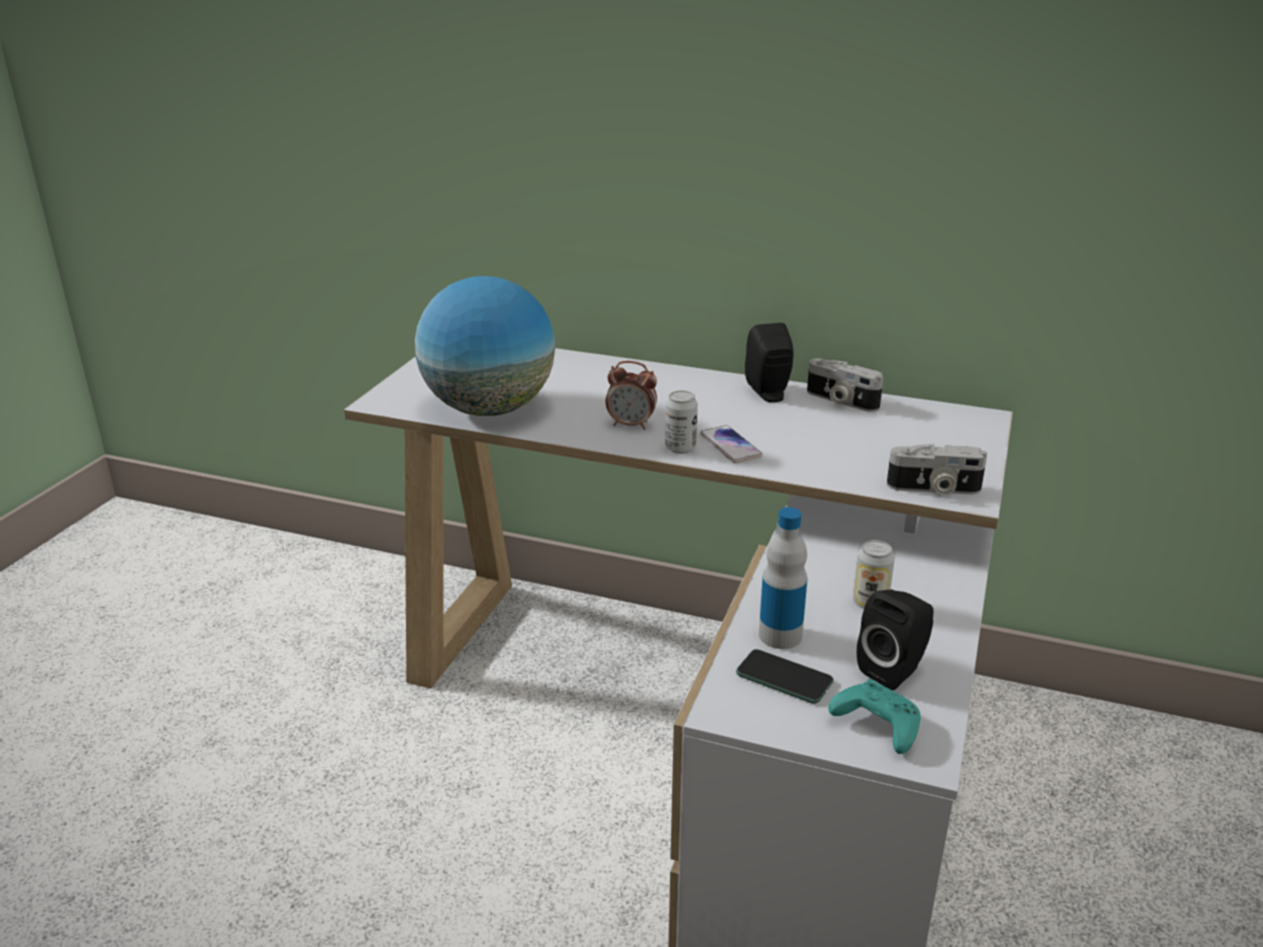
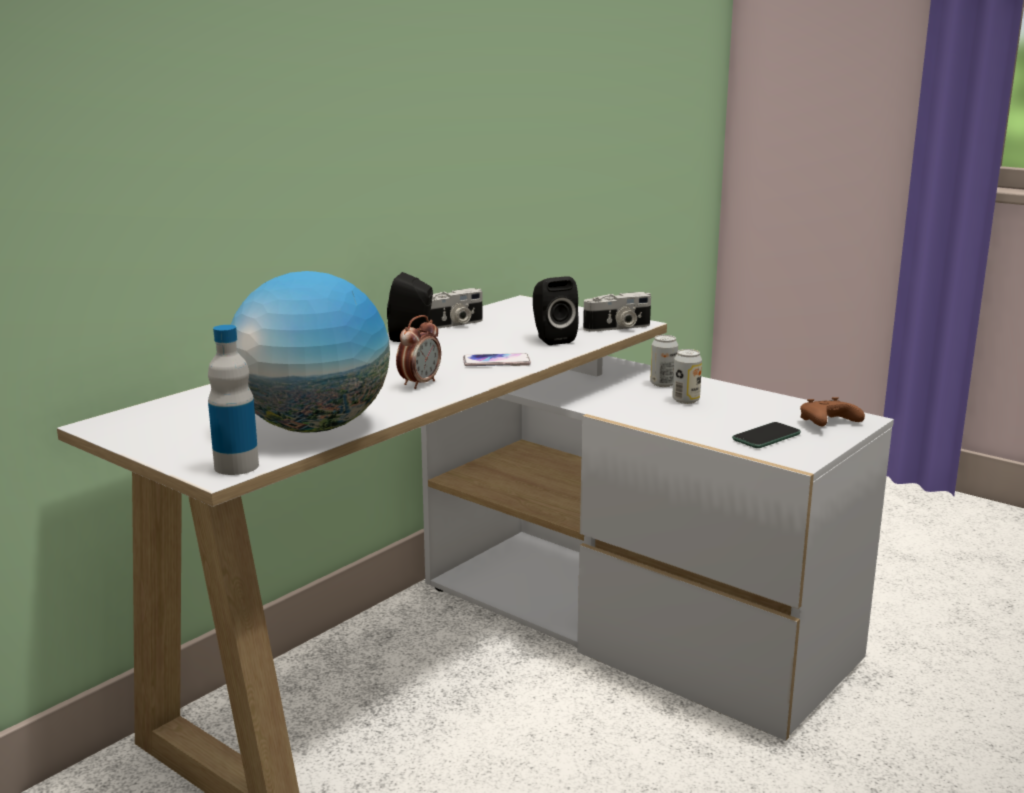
camera: 70 degrees left, 10 degrees down
(680, 448) = (484, 375): can -> can (663, 384)
(780, 635) = (713, 429): bottle -> bottle (236, 466)
(875, 726) = (827, 424): turquoise game controller -> brown game controller
(894, 670) = (768, 409): black speaker -> black speaker (552, 339)
(934, 489) = (618, 328): camera -> camera turned 45 degrees clockwise

